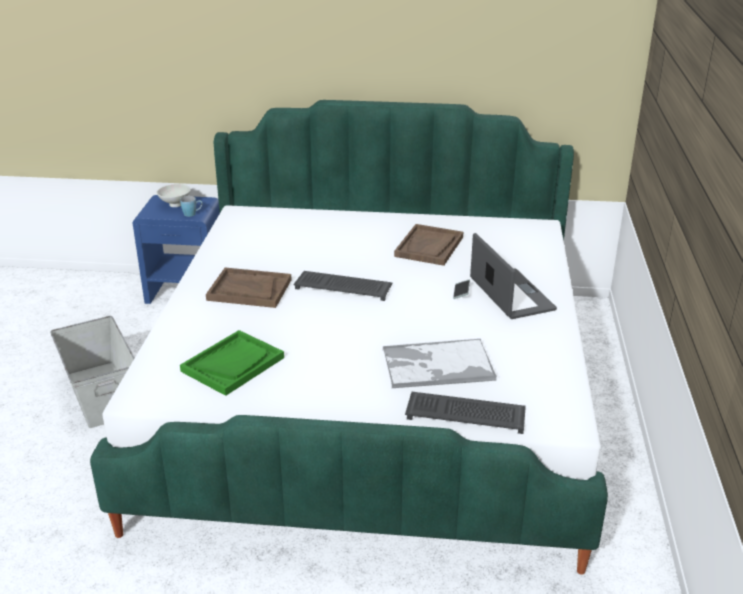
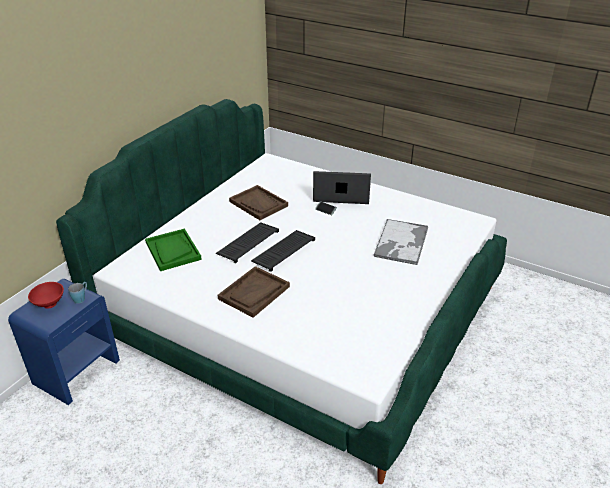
camera: 65 degrees left, 5 degrees up
(102, 393) = (191, 462): grey storage box -> none
(175, 205) = (50, 305): white bowl -> red bowl
(233, 364) = (352, 323): green tray -> green tray (173, 251)
(467, 413) = (453, 247): keyboard -> keyboard (248, 242)

